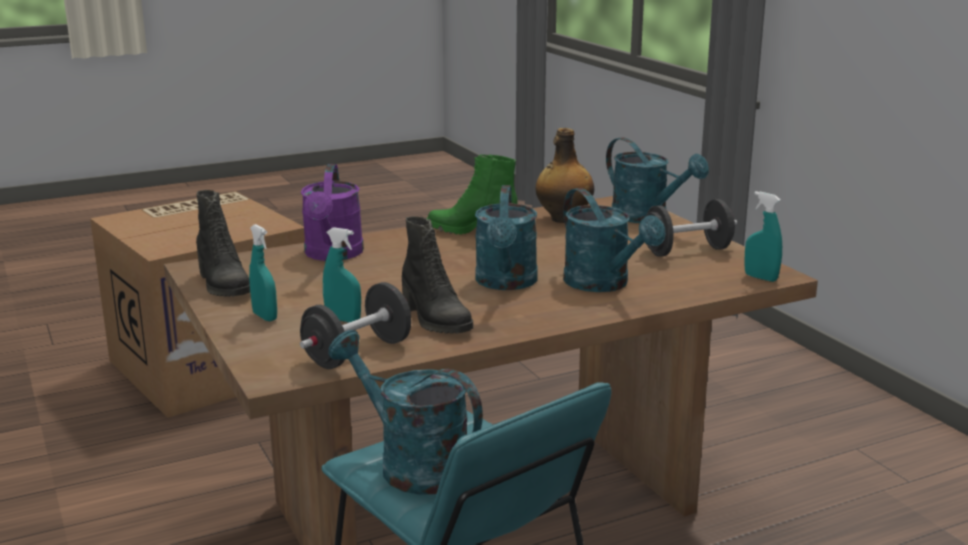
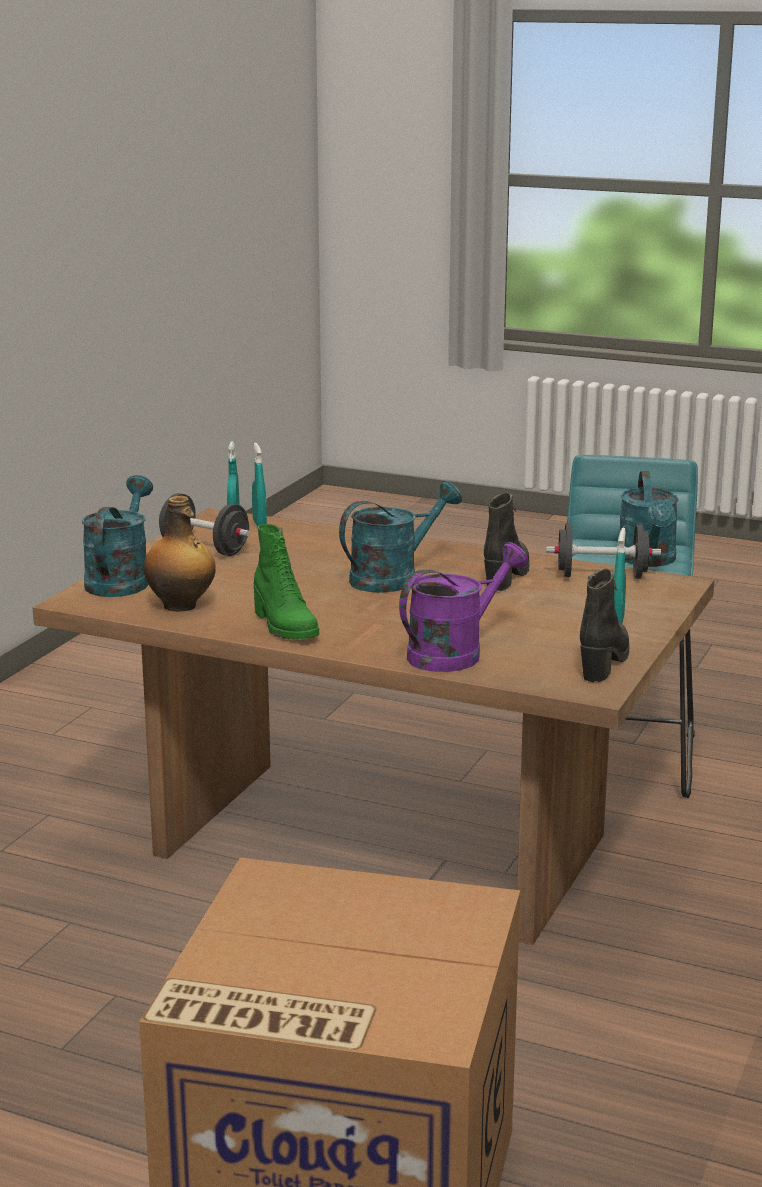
camera: 130 degrees left, 0 degrees up
(343, 319) = (566, 598): turquoise spray bottle -> turquoise spray bottle (259, 523)
(604, 284) = (336, 552): turquoise watering can -> none

